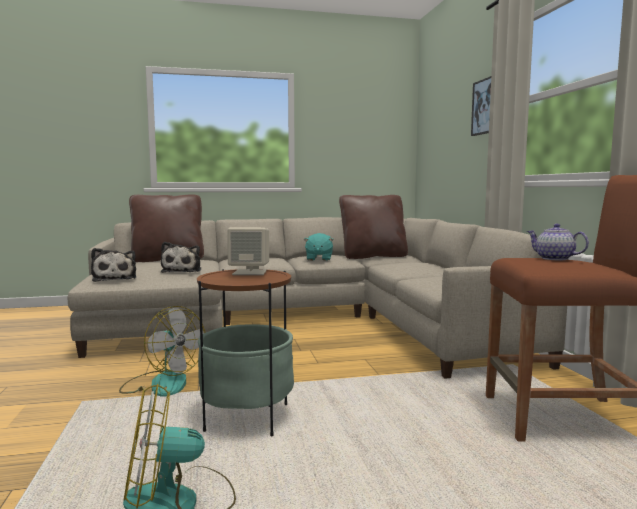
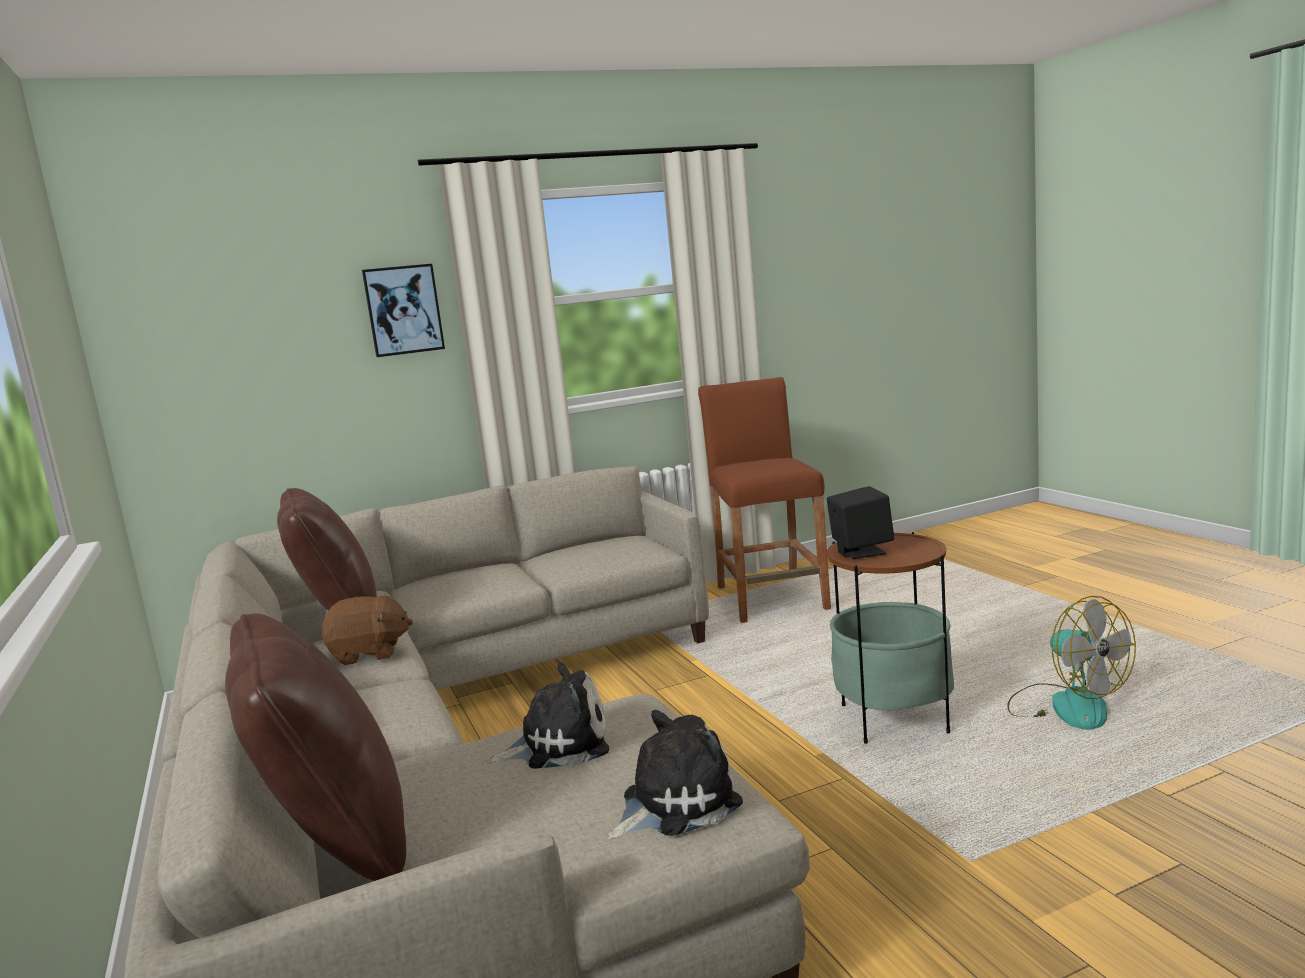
camera: 100 degrees left, 5 degrees up
(162, 383) = (847, 816): fan -> none
(250, 272) = (861, 551): beige speaker -> black speaker
(318, 259) = (369, 653): turquoise plush toy -> brown plush toy
(554, 258) = (749, 465): teapot -> none

